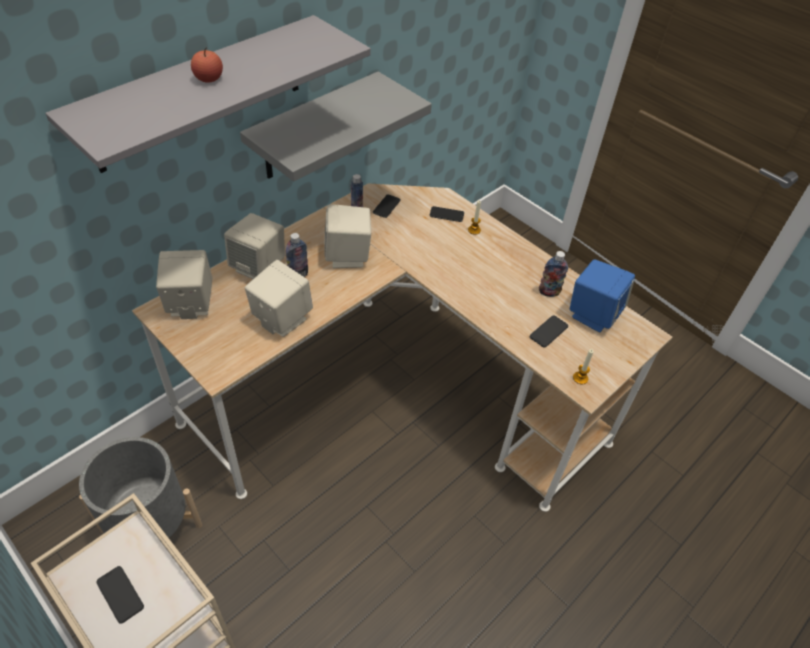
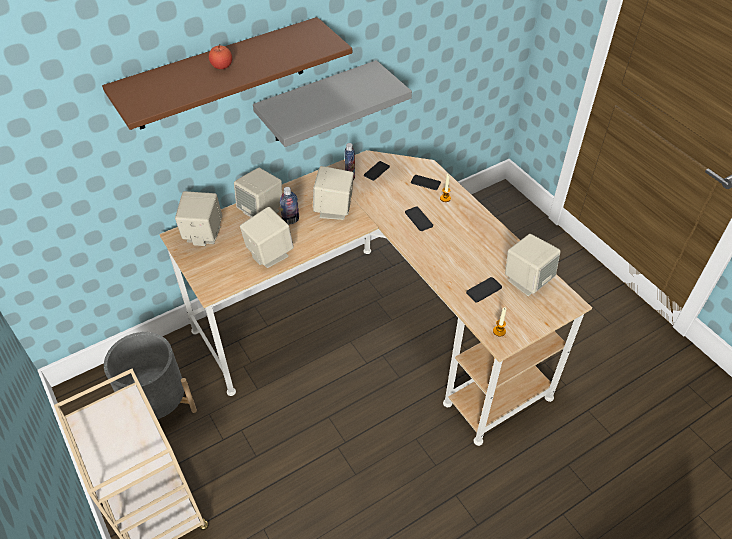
camera: 15 degrees right, 0 degrees up
(120, 594) = (111, 438): phone -> phone (418, 219)
(200, 94) = (220, 74): grey shelf -> brown shelf
(549, 292) = (494, 257): bottle -> none
(593, 314) = (527, 280): blue speaker -> beige speaker

